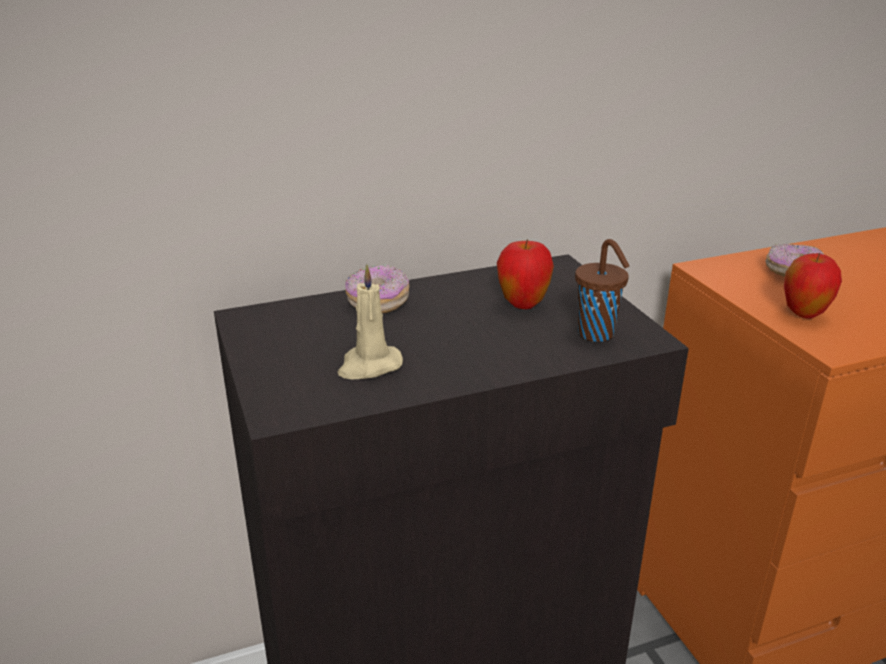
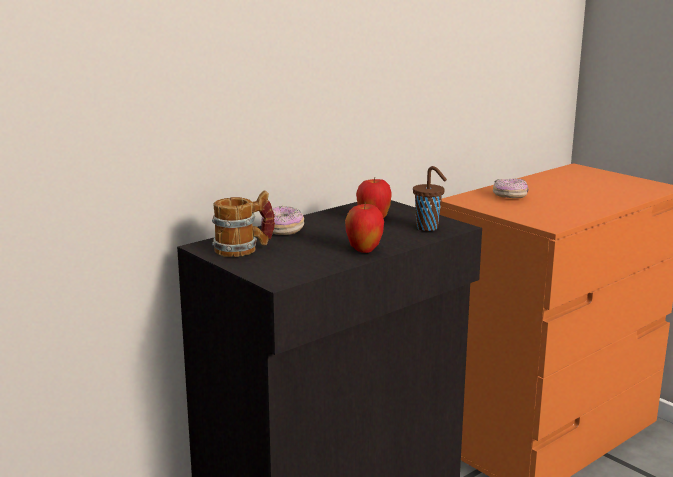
camera: 20 degrees left, 10 degrees down
(293, 333) = (244, 249): none -> mug
(369, 366) = (309, 256): beige candle -> none
(804, 314) = (527, 213): apple -> apple (364, 250)

